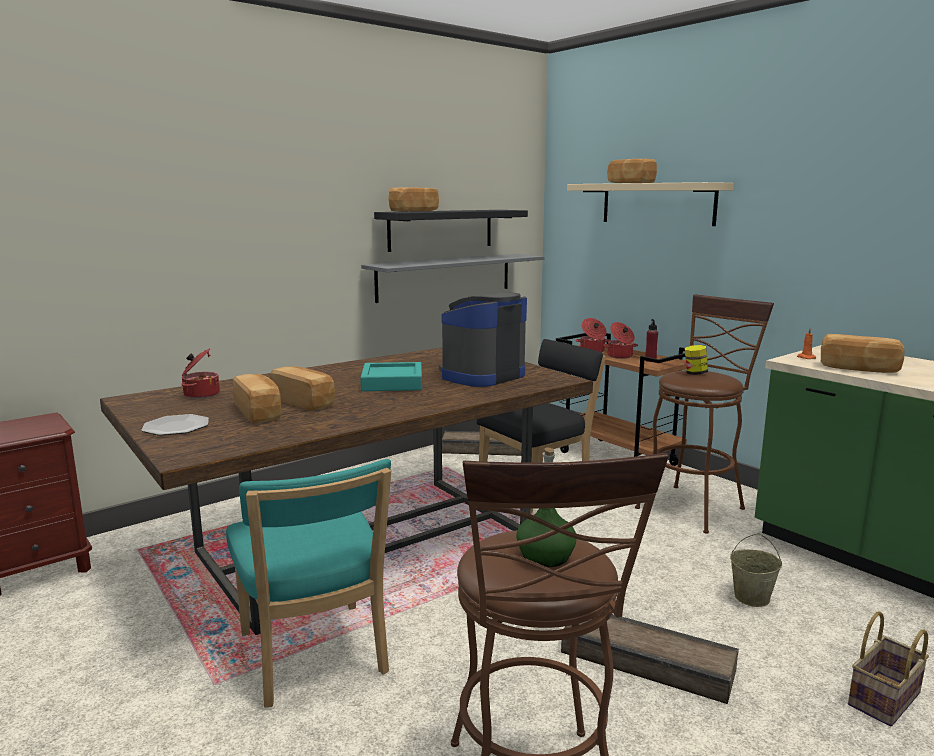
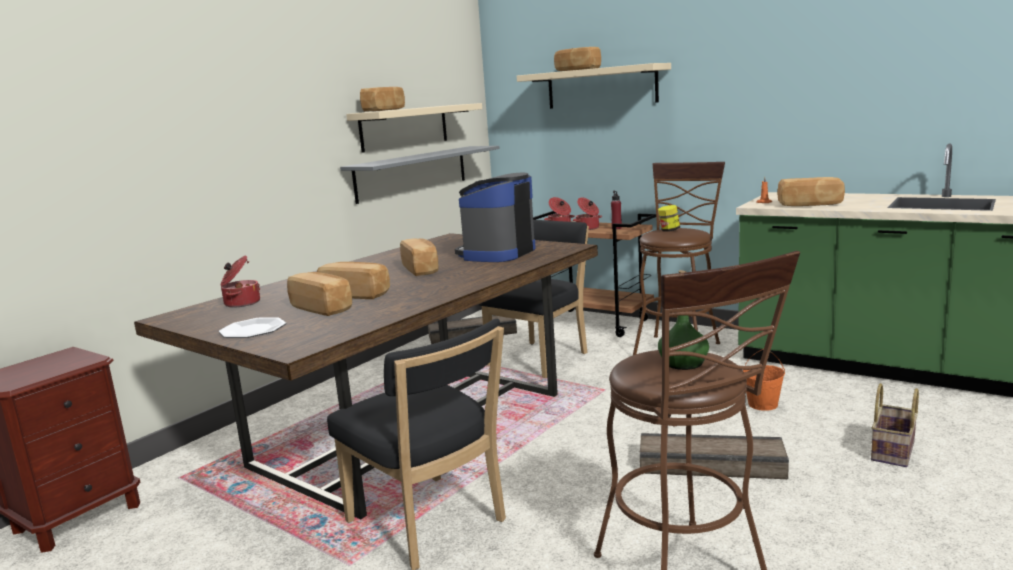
camera: 15 degrees left, 0 degrees up
(314, 658) = (430, 524): turquoise chair -> black chair
(392, 383) = (421, 269): turquoise tray -> bread
(441, 229) = (404, 127): black shelf -> beige shelf
(752, 597) = (763, 404): beige bucket -> orange bucket

